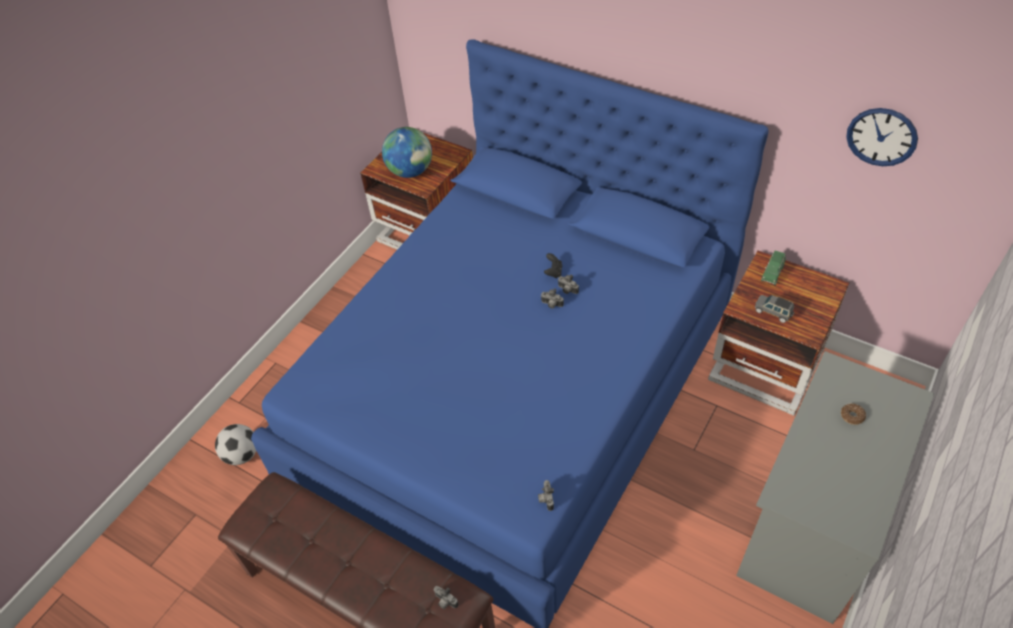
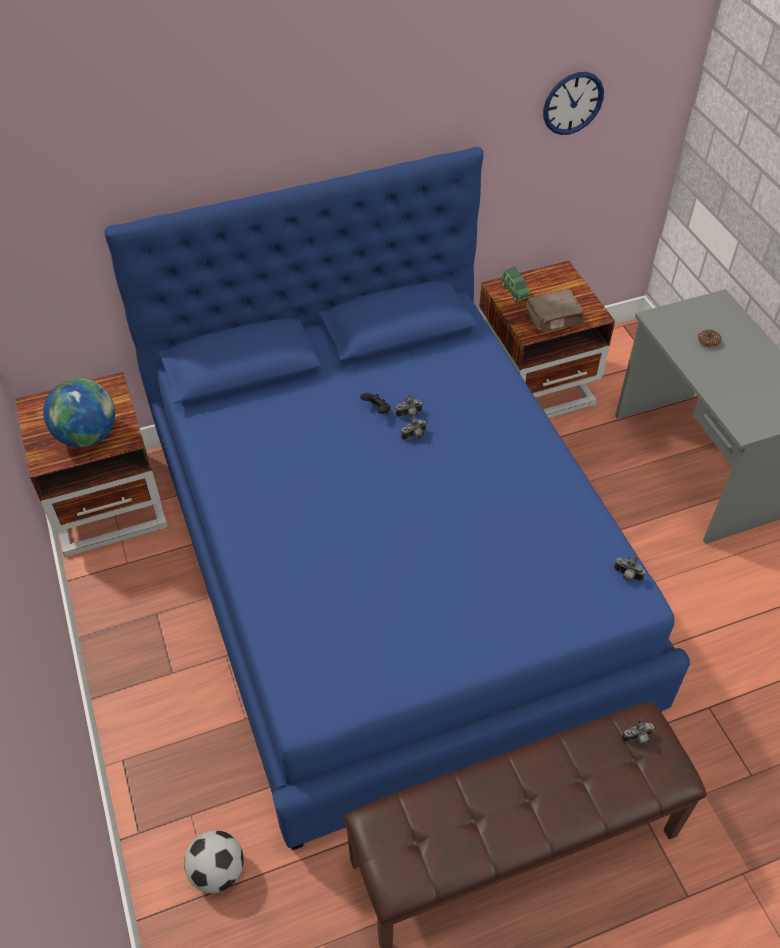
camera: 55 degrees left, 0 degrees up
(773, 312) = (554, 319): grey toy car -> brown book

